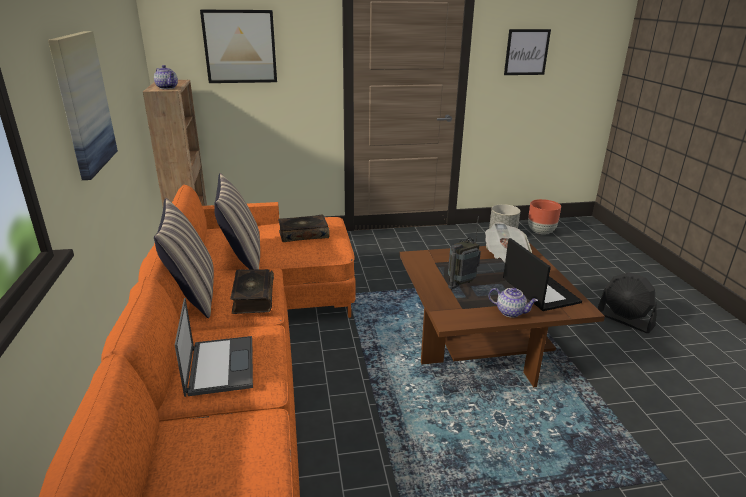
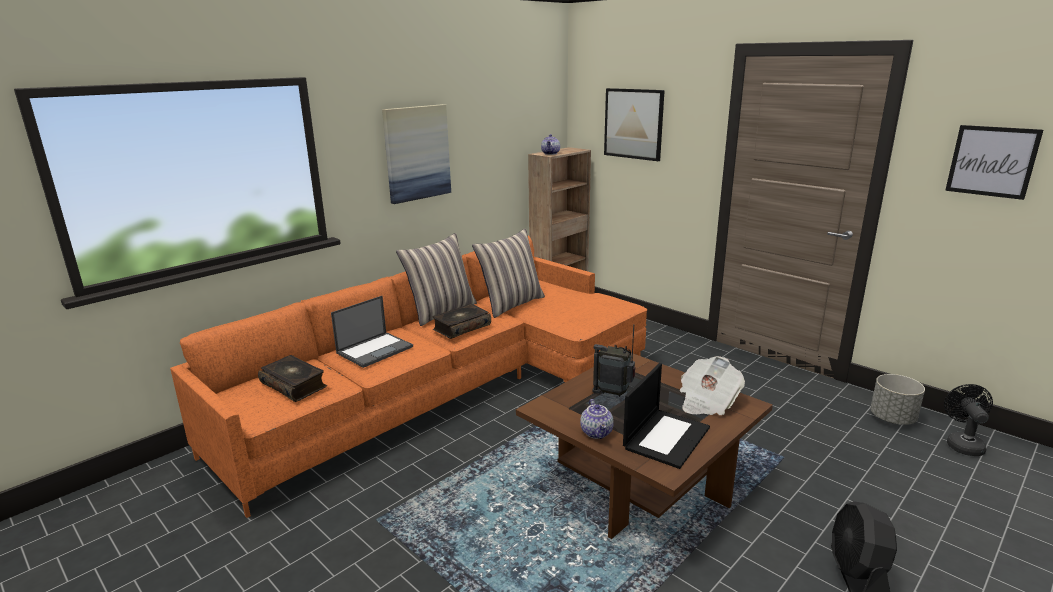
camera: 55 degrees right, 5 degrees down
(303, 234) = (581, 306): book -> book (294, 385)
(541, 232) = (962, 444): brown planter -> black fan

